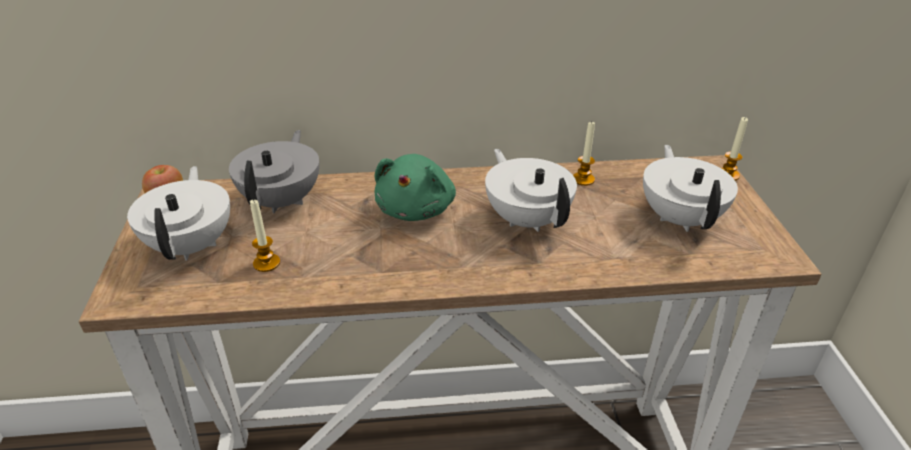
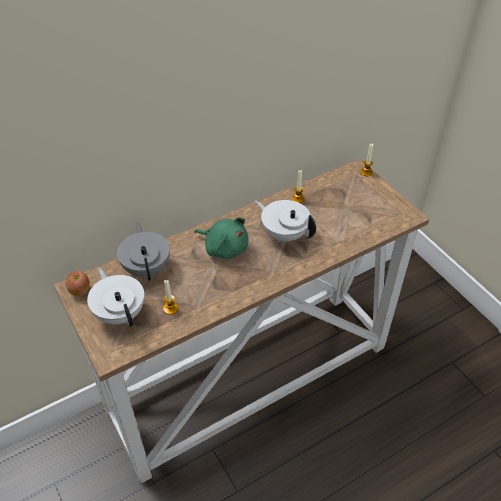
camera: 25 degrees left, 10 degrees up
(416, 209) = (224, 247): green plush toy -> green plush toy turned 45 degrees counterclockwise
(680, 218) = (356, 208): white teapot -> none

